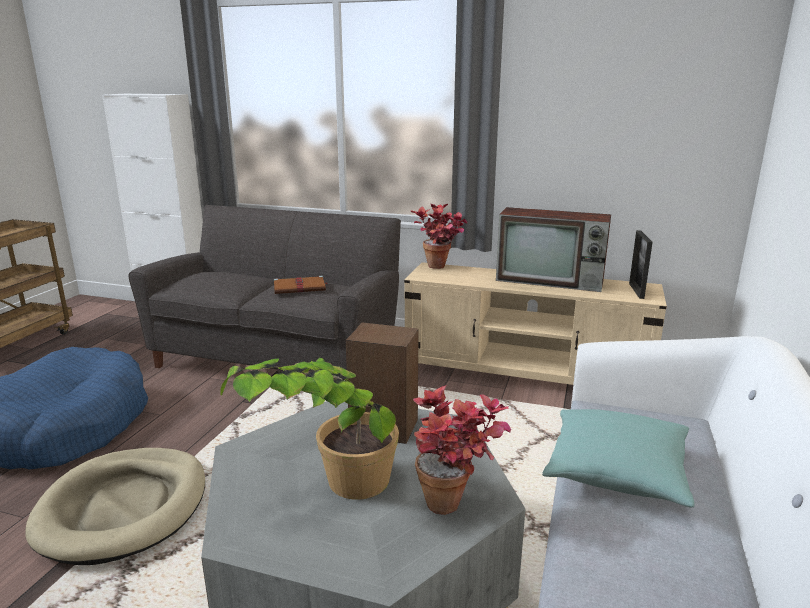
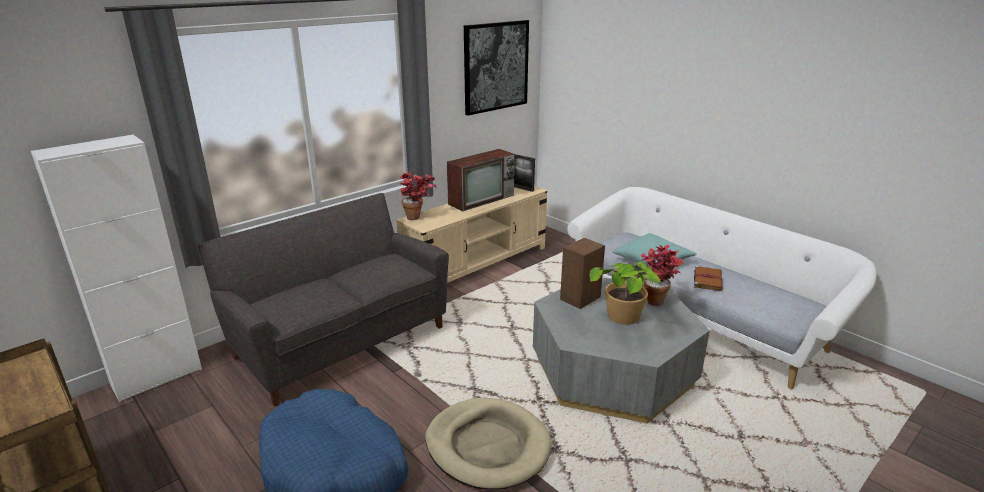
camera: 60 degrees left, 5 degrees up
(300, 287) = (380, 269): brown book -> brown book (707, 280)
(654, 84) = (496, 66): none -> picture

